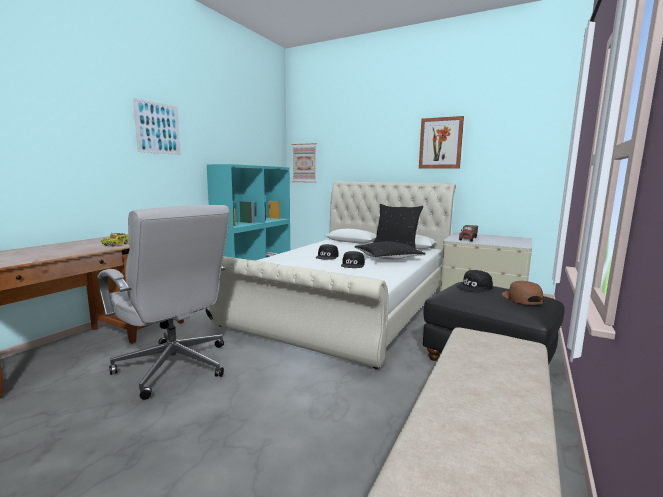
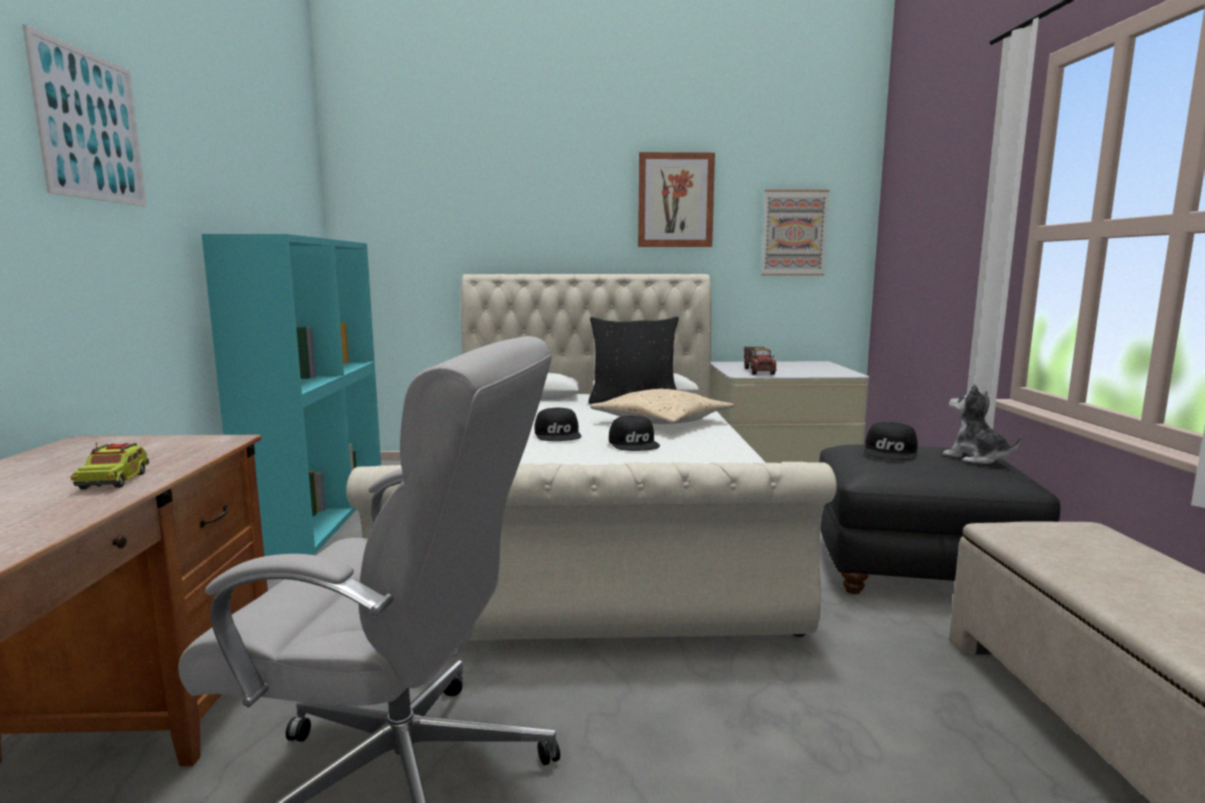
camera: 30 degrees left, 0 degrees up
(304, 163) = (378, 234): picture -> picture (794, 233)
(388, 258) = (662, 421): black pillow -> beige pillow
(521, 298) = (976, 458): brown cap -> plush toy

